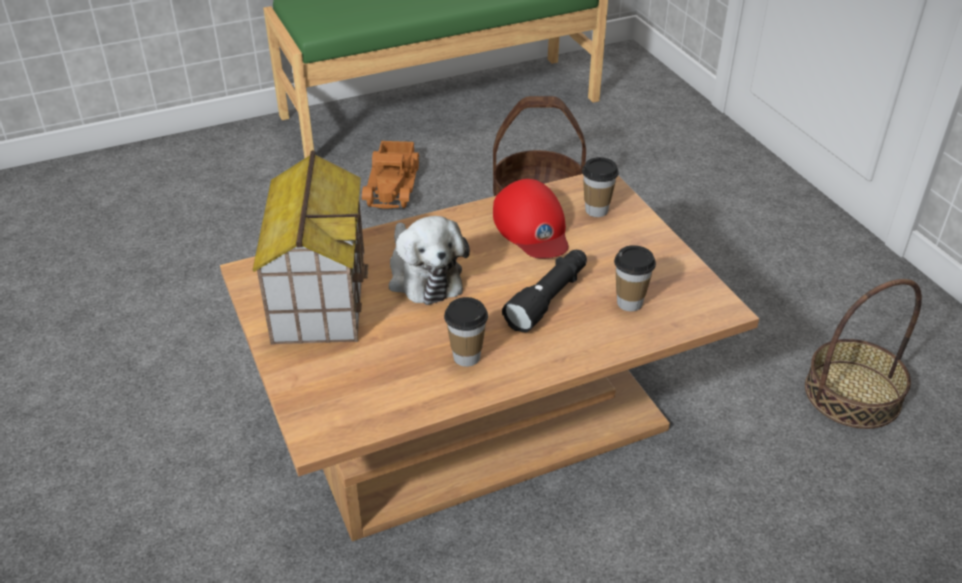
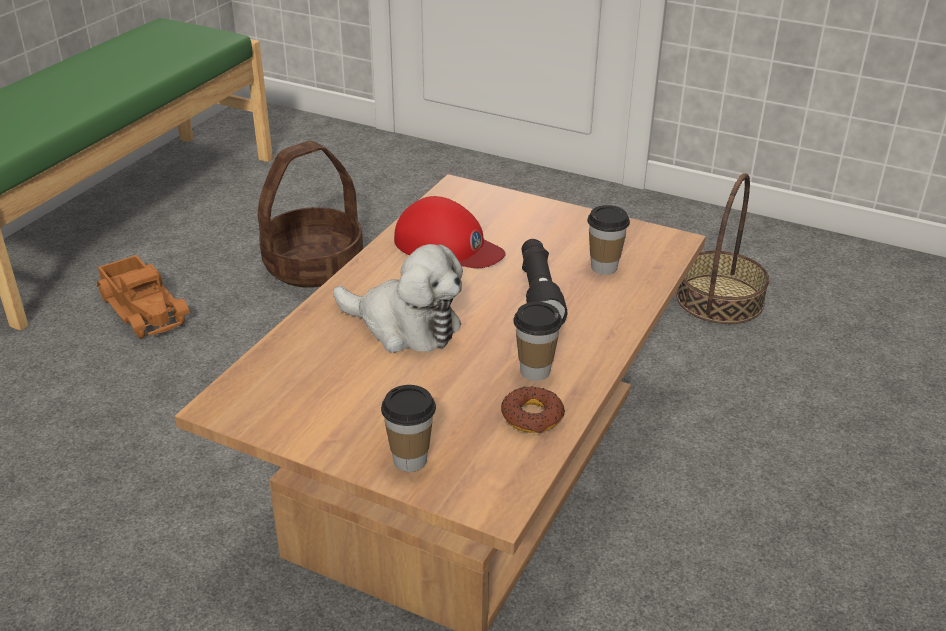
camera: 40 degrees left, 5 degrees down
(319, 295) = (325, 390): toy house -> none
(421, 389) = (532, 416): none -> donut
(596, 210) = (483, 211): cup -> cup (410, 460)

